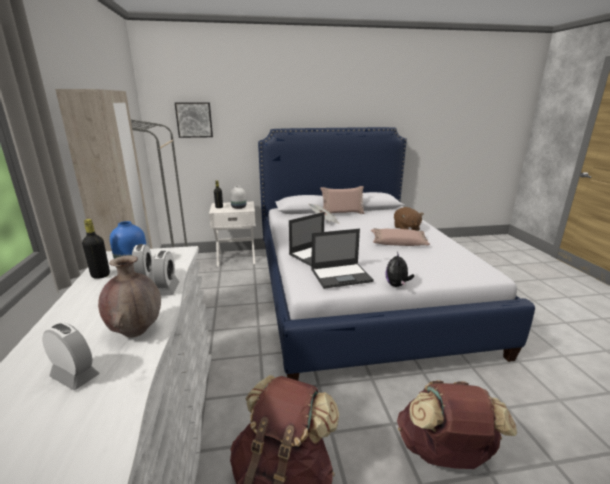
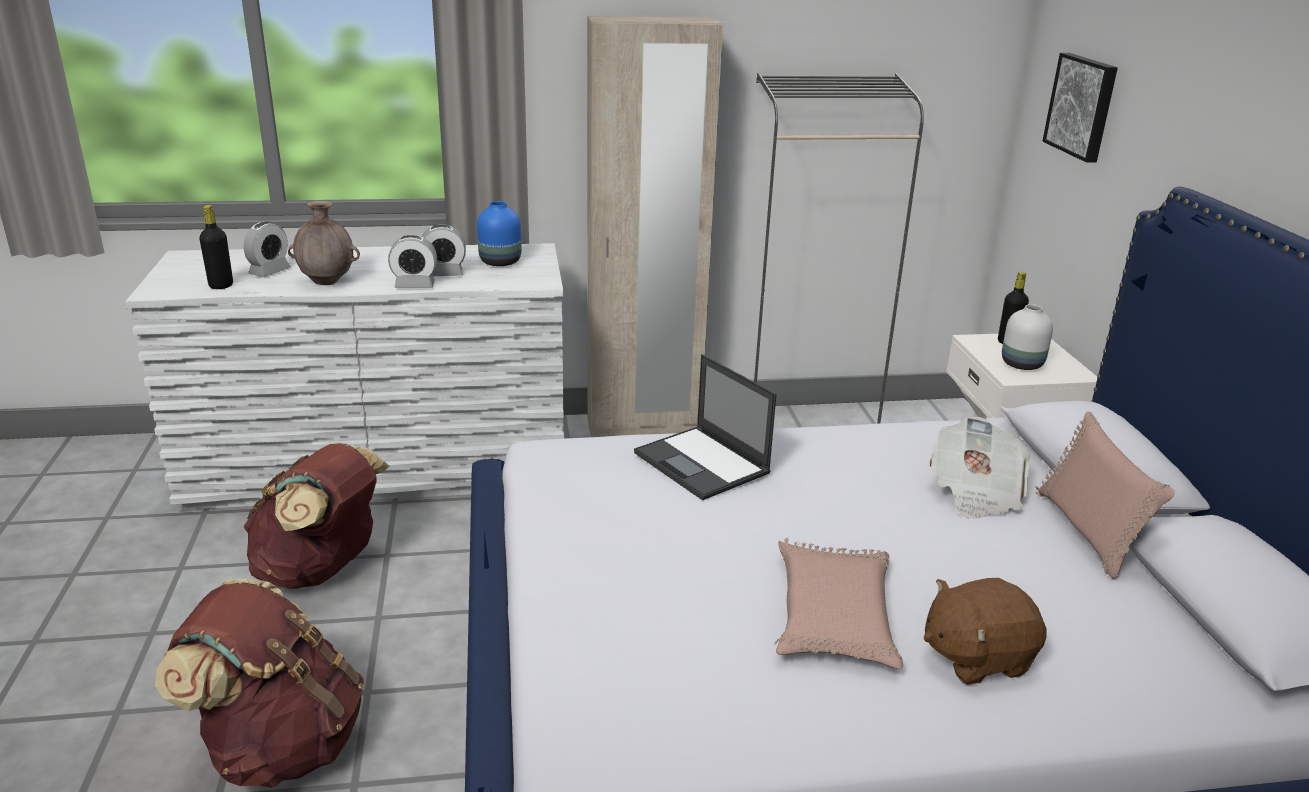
camera: 90 degrees right, 5 degrees up
(100, 275) = (472, 252): black bottle -> black bottle (221, 285)
(341, 275) = (586, 485): laptop -> none
(397, 285) = (538, 558): plush toy -> none

